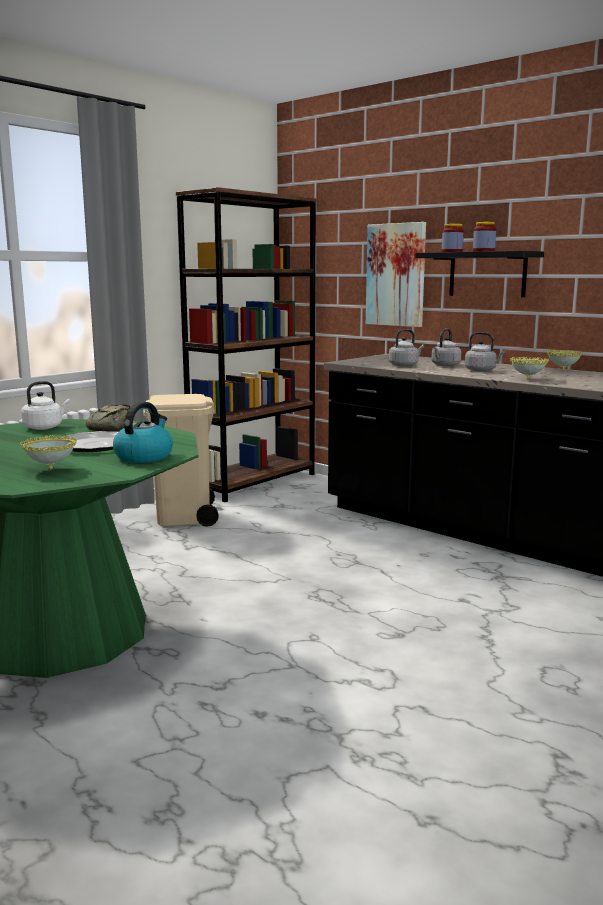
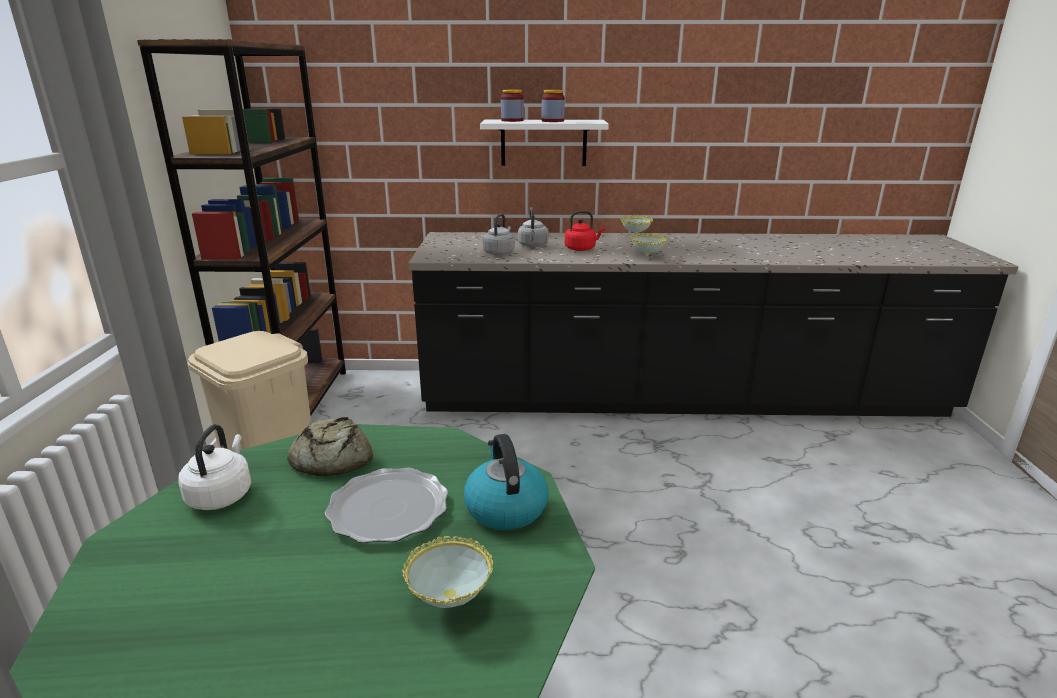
camera: 40 degrees left, 10 degrees up
(396, 275) = (431, 143): picture -> none
(482, 370) = (581, 249): grey kettle -> red kettle
(487, 274) = (543, 142): black shelf -> white shelf

